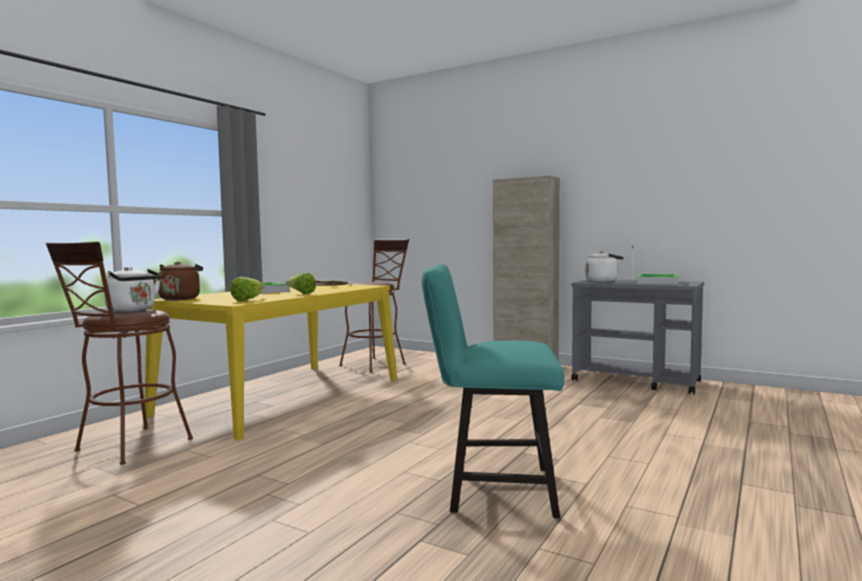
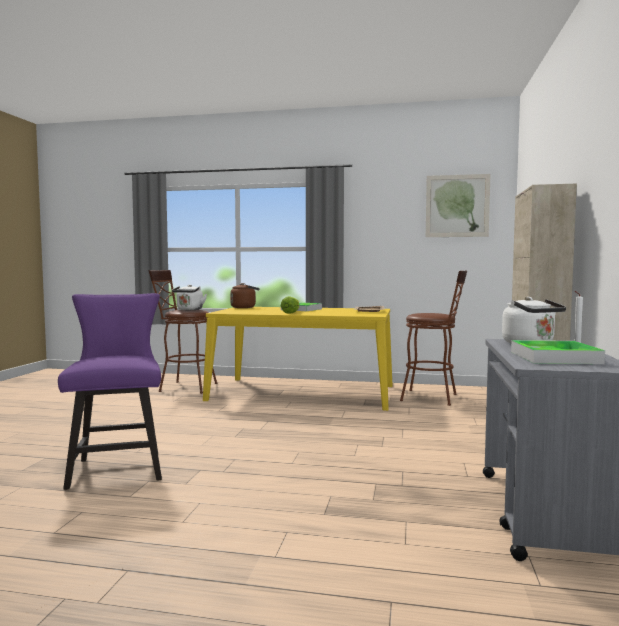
camera: 70 degrees right, 0 degrees up
(247, 300) = (241, 312): lettuce -> none
(337, 176) = (457, 206): none -> picture
(491, 490) = (118, 467): turquoise chair -> purple chair

